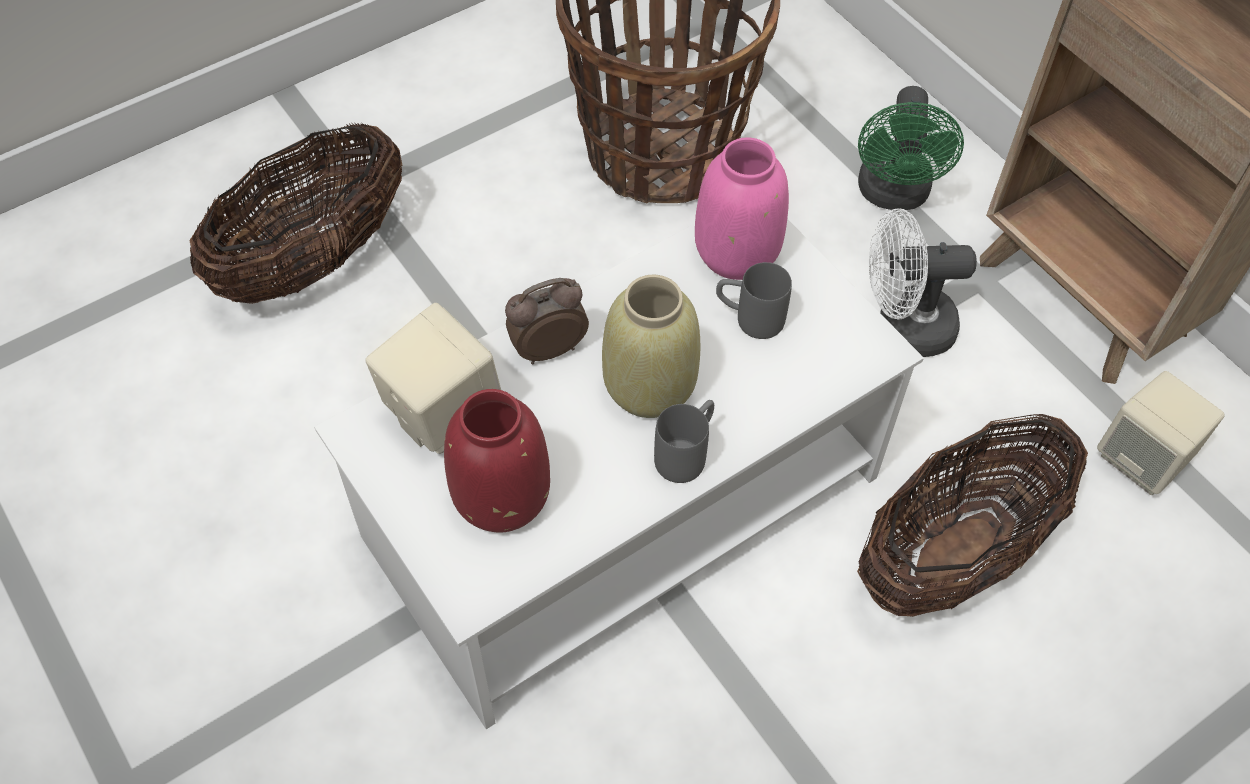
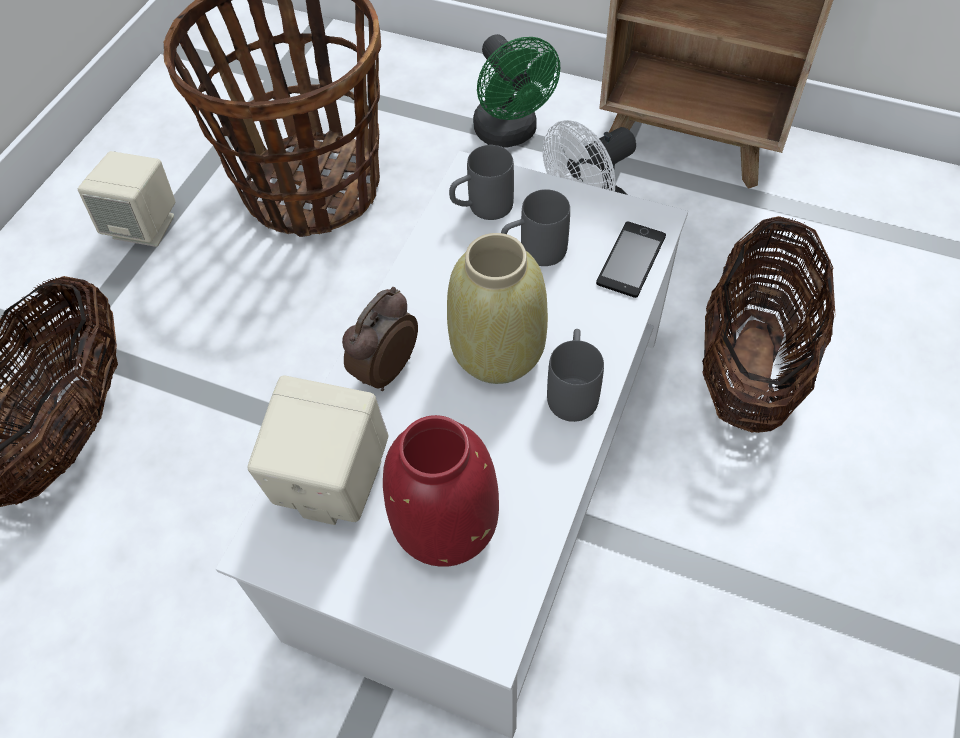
camera: 30 degrees left, 0 degrees up
(735, 253) = (481, 208): pink vase -> grey mug
(831, 372) = (631, 260): none -> phone
(1143, 459) = (815, 226): beige speaker -> beige speaker (145, 226)

